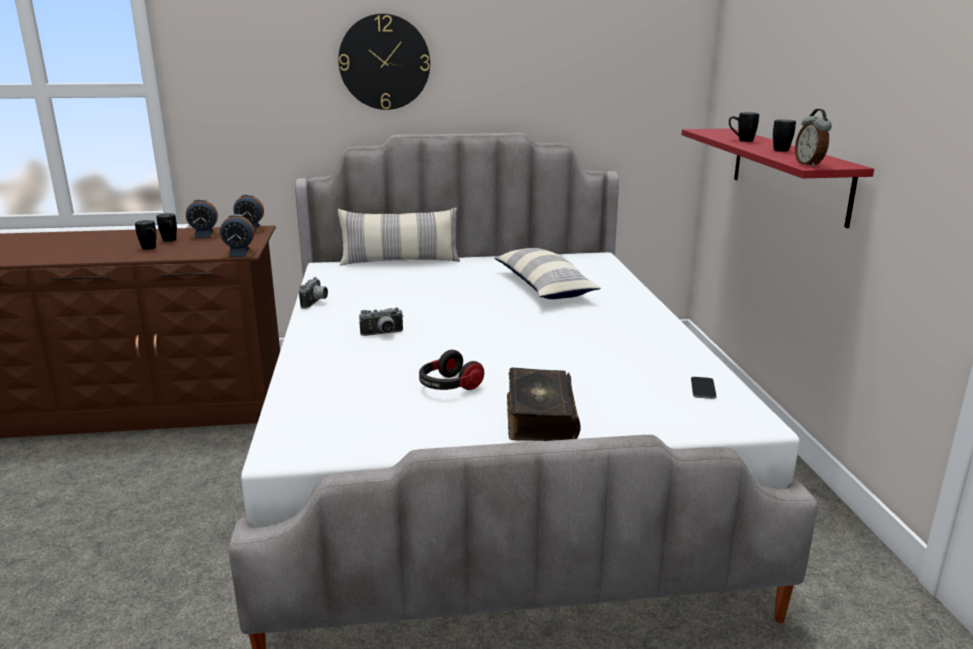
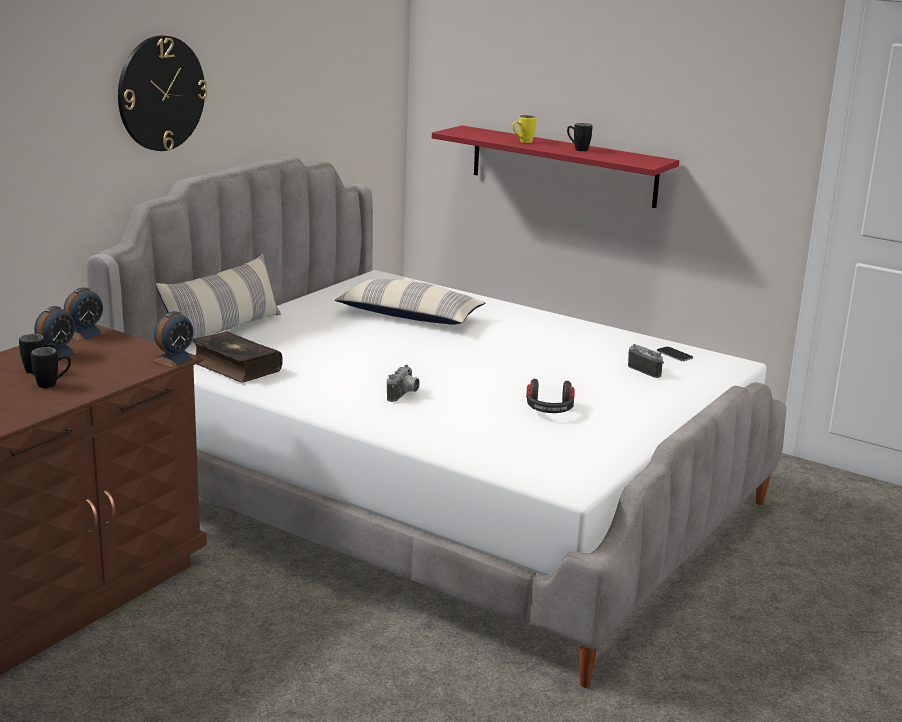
camera: 50 degrees left, 0 degrees up
(316, 303) = (269, 392): camera -> camera (647, 370)
(539, 417) = (642, 405): book -> book (235, 367)
(741, 140) = (522, 142): black mug -> yellow mug
(809, 165) = (644, 163): alarm clock -> none

